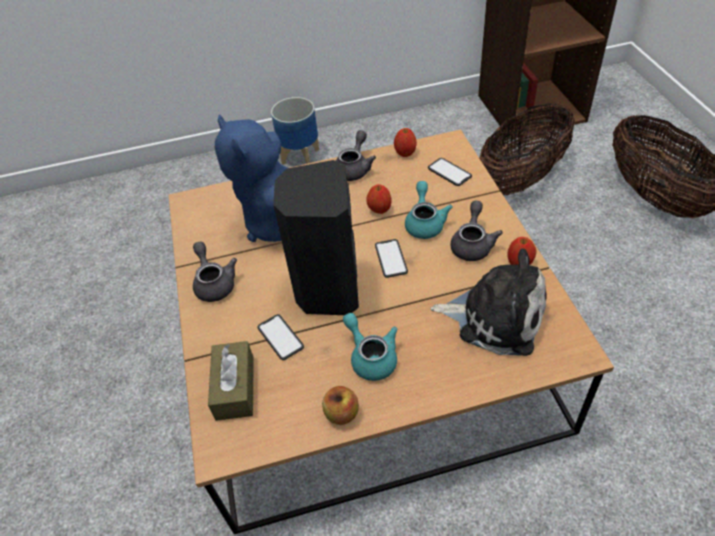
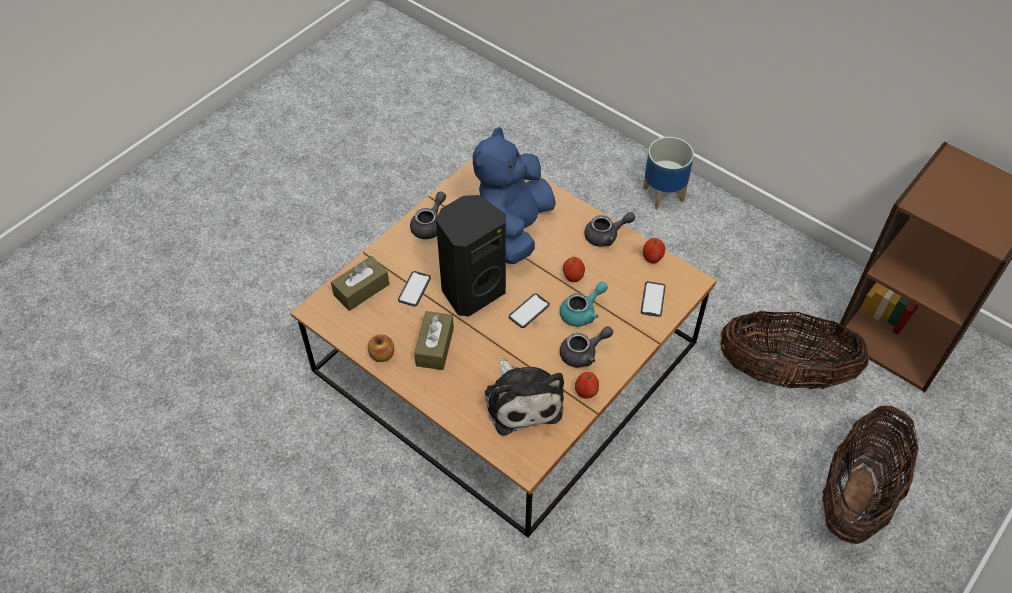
camera: 50 degrees right, 5 degrees up
(371, 357) = (435, 346): turquoise teapot -> brown tissue box

